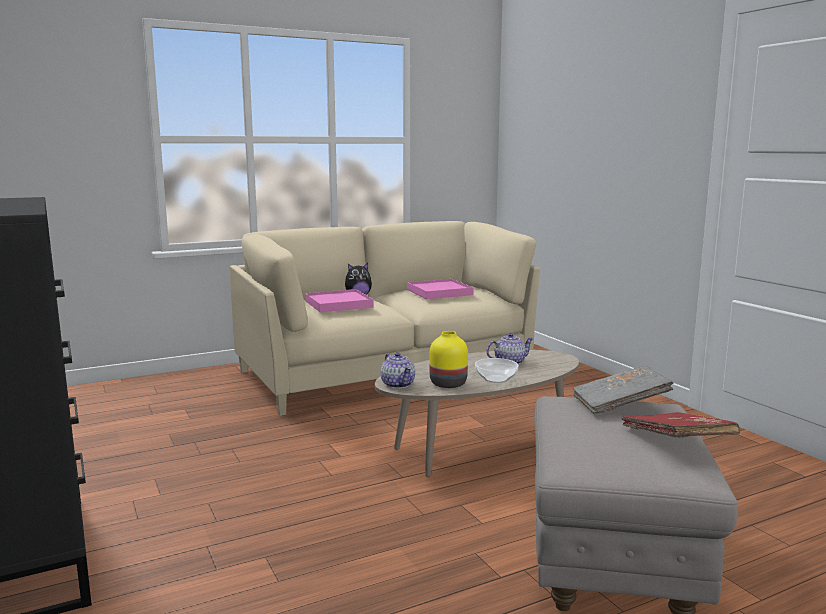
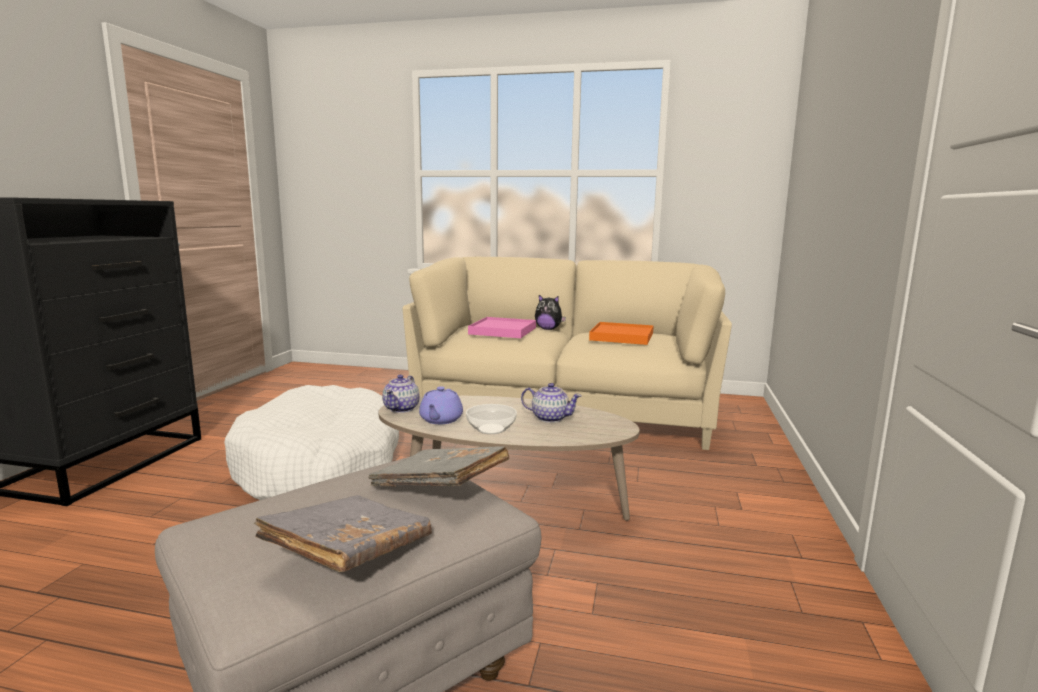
camera: 40 degrees right, 0 degrees up
(277, 474) = (319, 465): none -> white dog bed
(439, 292) = (621, 337): pink tray -> orange tray
(448, 383) = (440, 420): yellow vase -> purple teapot
(676, 442) = (350, 553): red book -> grey book

